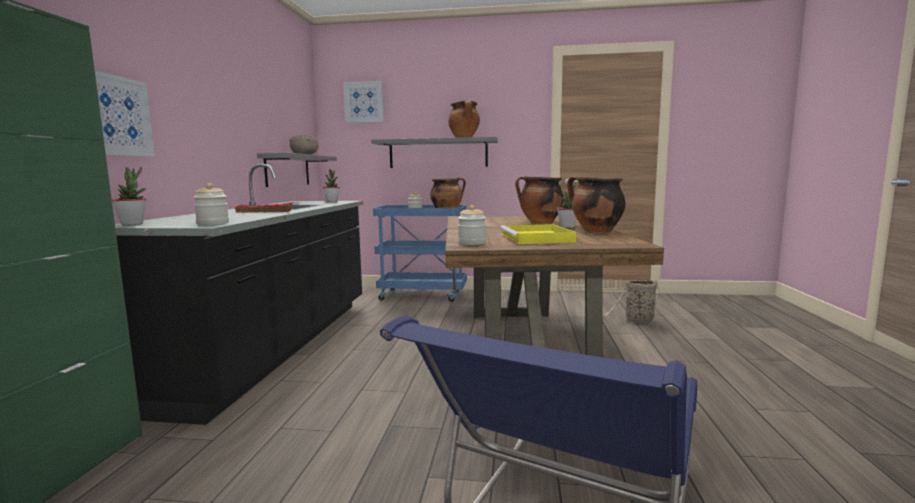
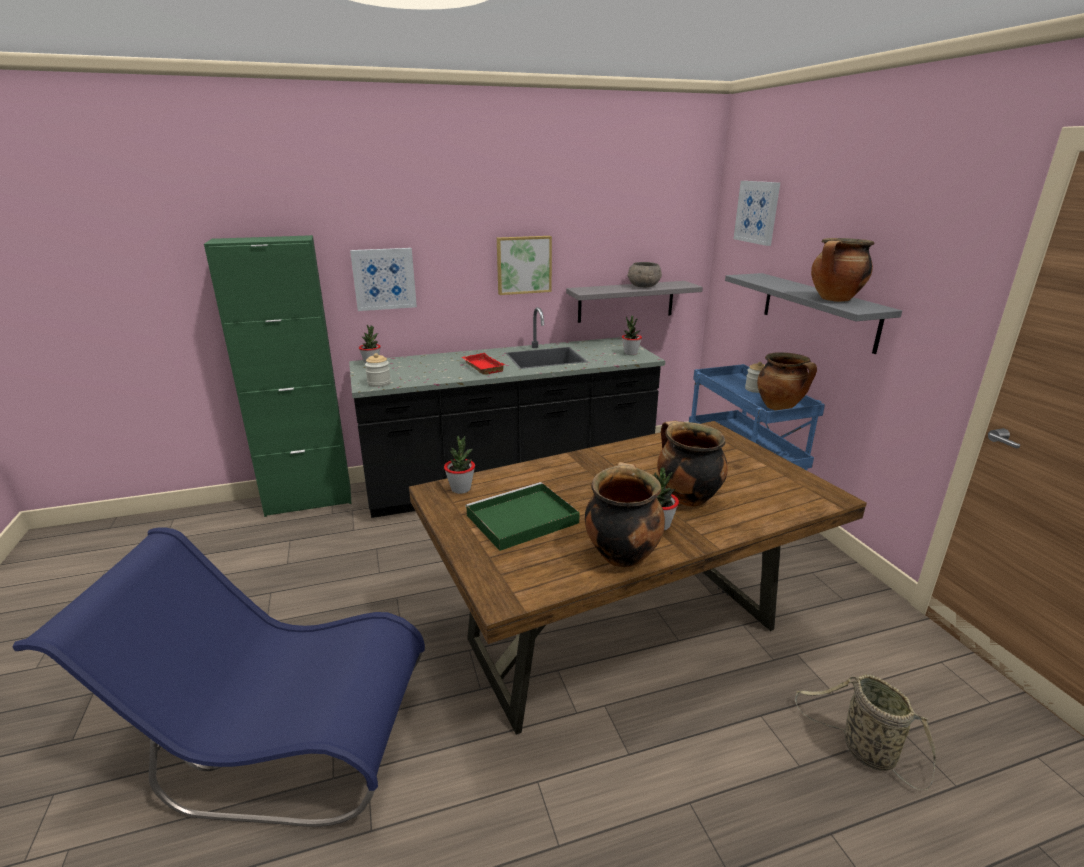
camera: 65 degrees right, 15 degrees up
(229, 125) = (523, 264): none -> picture
(472, 243) = (461, 489): jar -> potted plant
(537, 238) = (520, 520): yellow tray -> green tray

